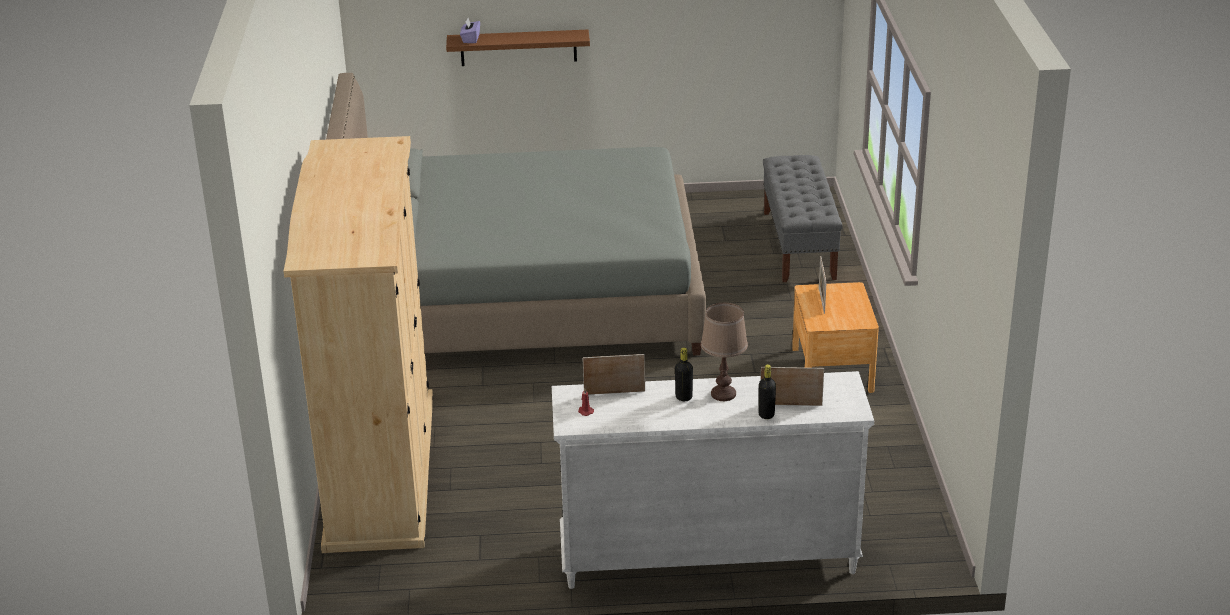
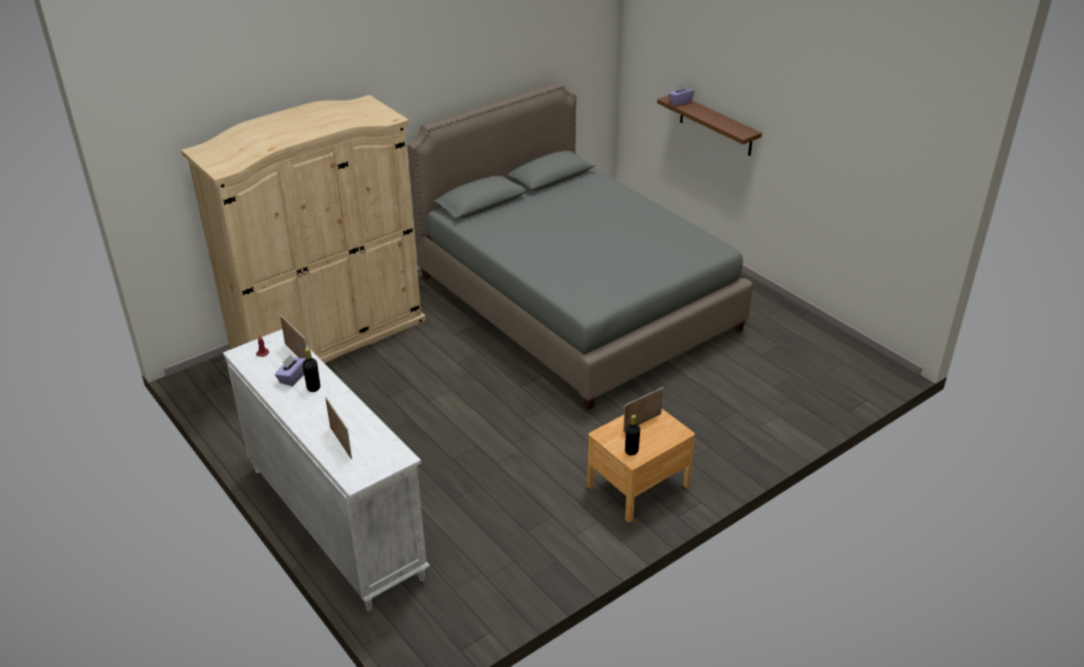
camera: 55 degrees right, 5 degrees up
(652, 405) = (292, 378): none -> purple tissue box
(723, 394) = (332, 404): brown table lamp -> none
(766, 415) = (317, 436): black bottle -> black bottle (631, 451)
(799, 245) = (801, 394): grey bench -> none

